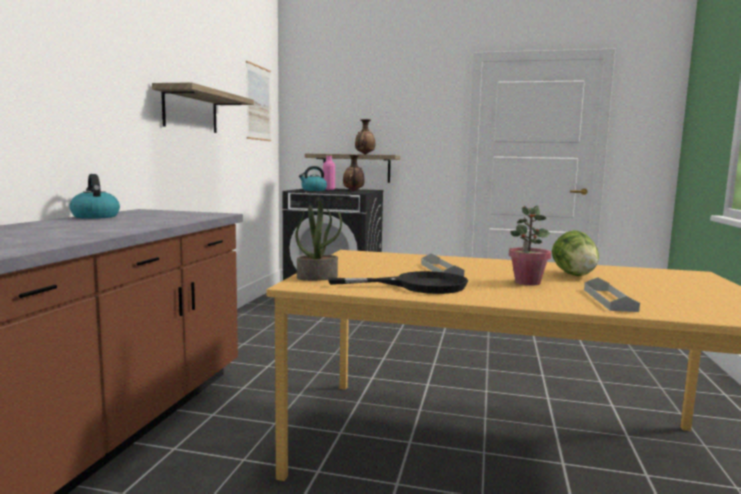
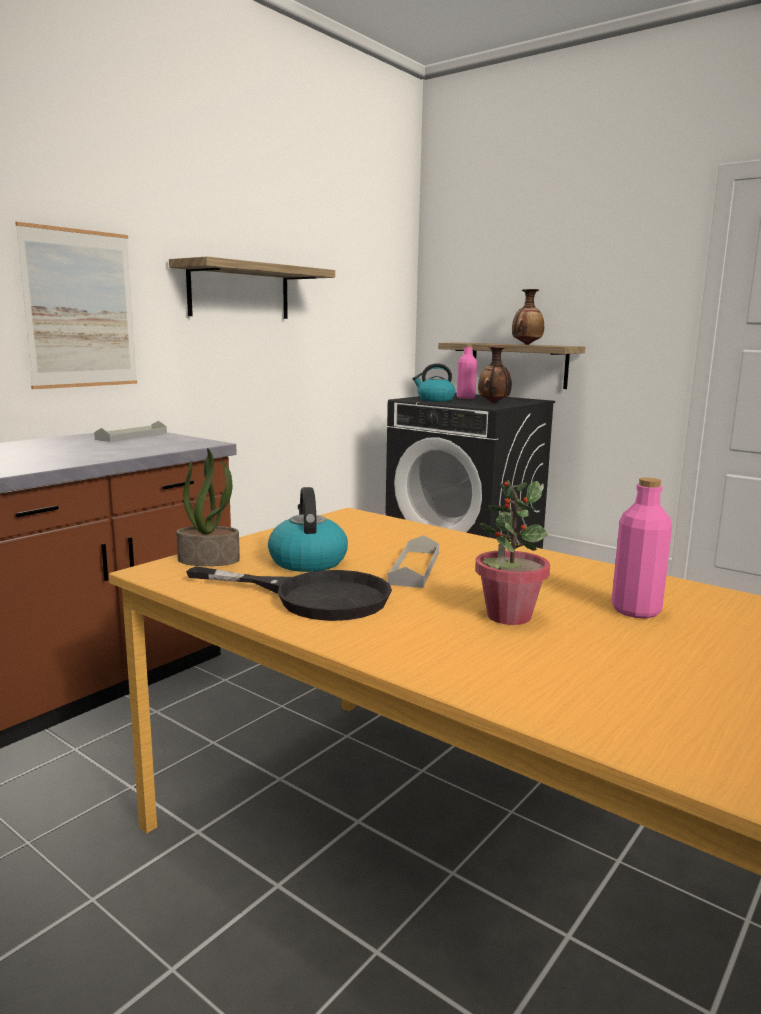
camera: 25 degrees right, 5 degrees up
(95, 216) = (50, 441): kettle -> kettle (307, 561)
(258, 103) = (374, 270): picture -> picture (80, 309)
(574, 275) = (636, 610): lettuce -> pink bottle
(609, 300) = (585, 685): grey tray -> grey tray (132, 436)

